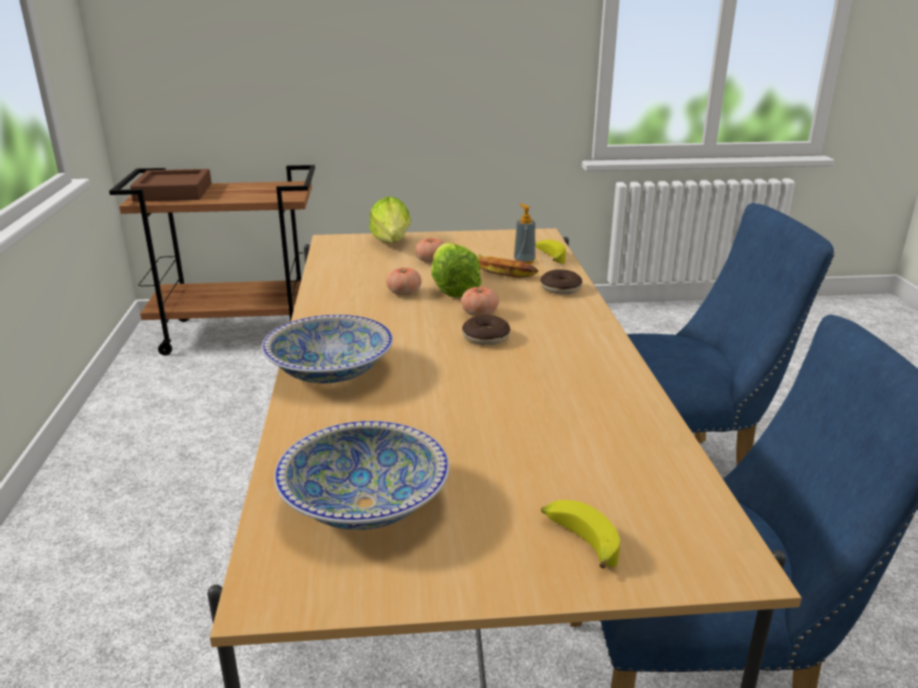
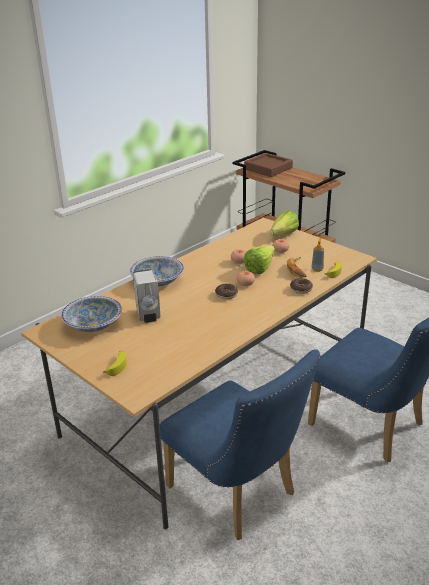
camera: 50 degrees right, 5 degrees up
(436, 427) = (148, 315): none -> white soap dispenser

